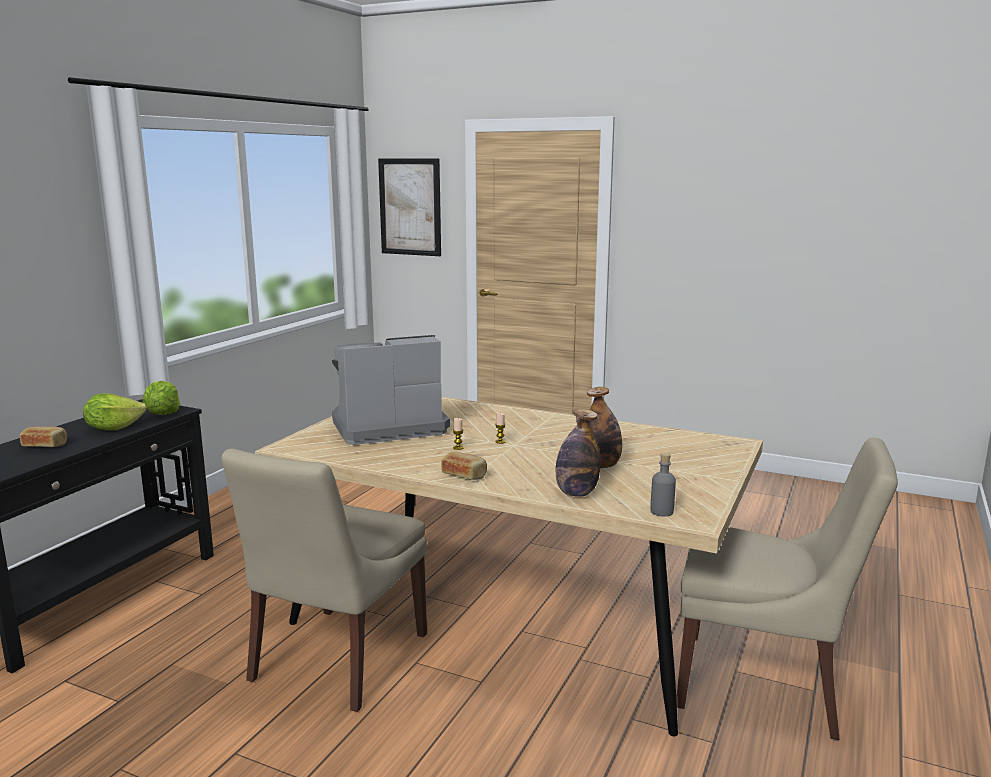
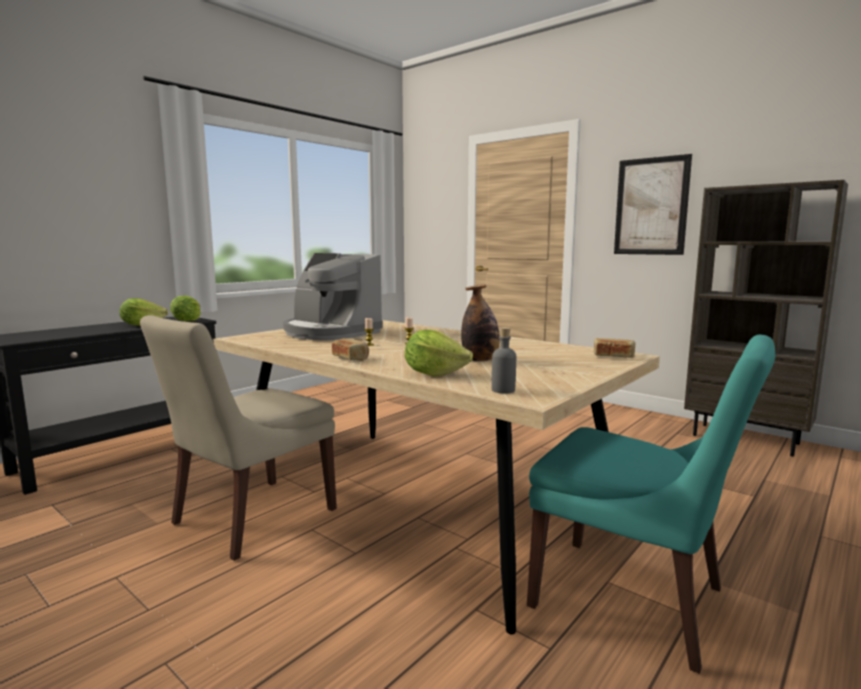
camera: 15 degrees right, 5 degrees down
(45, 445) = (84, 330): bread -> bread (613, 357)
(386, 427) = (330, 332): coffee machine -> coffee machine turned 135 degrees counterclockwise
(410, 207) = (430, 206): picture -> picture (651, 206)
(576, 493) = (434, 374): bottle -> lettuce
(765, 685) = (634, 600): beige chair -> turquoise chair
(807, 490) = (746, 439): none -> brown bookcase

